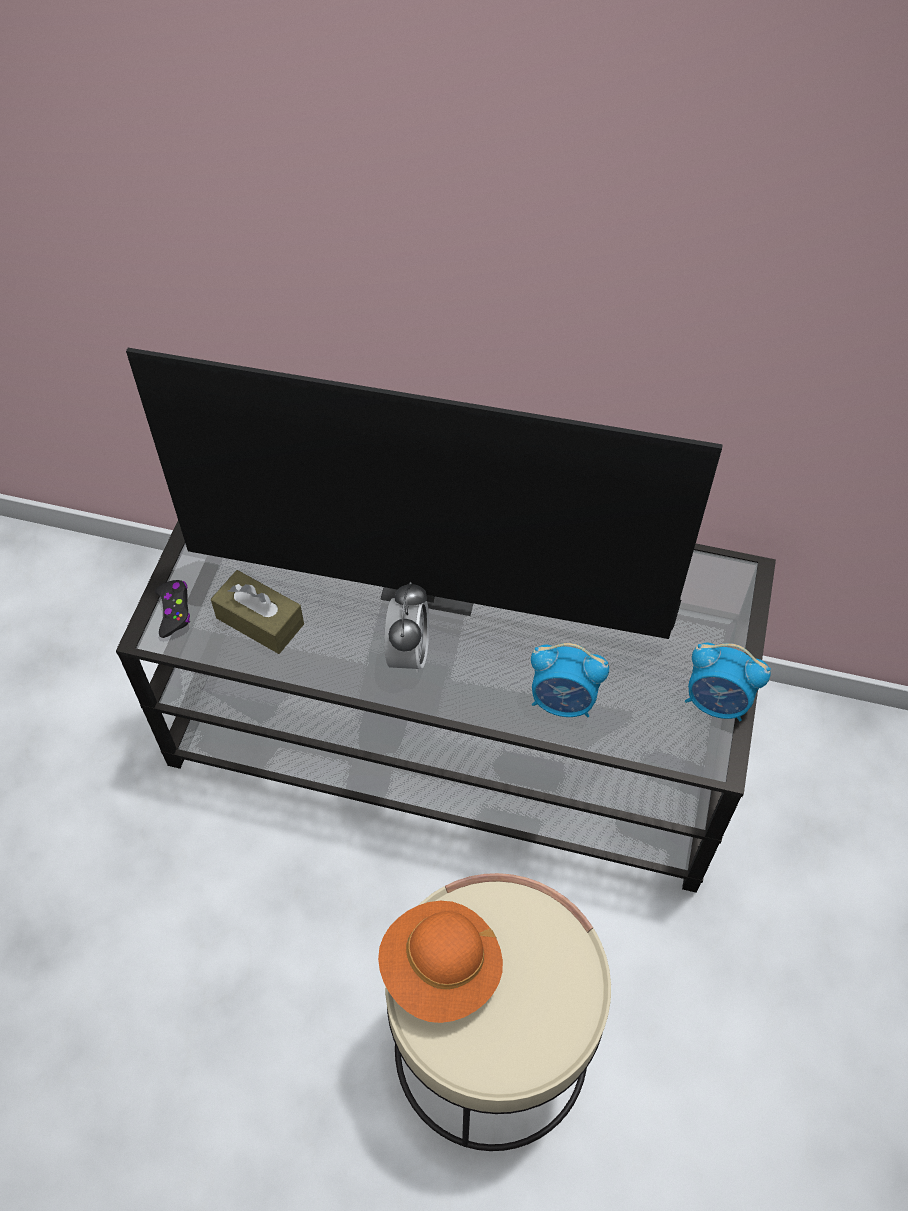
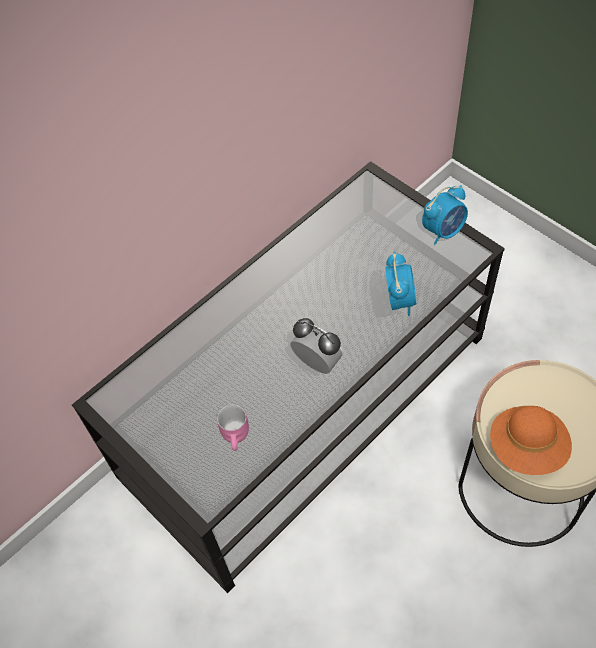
camera: 55 degrees left, 0 degrees up
(174, 611) = (194, 485): black game controller -> none
(260, 621) = (237, 436): brown tissue box -> pink mug
(433, 582) = (274, 326): television -> none
(563, 701) = (399, 300): alarm clock -> alarm clock turned 45 degrees counterclockwise

